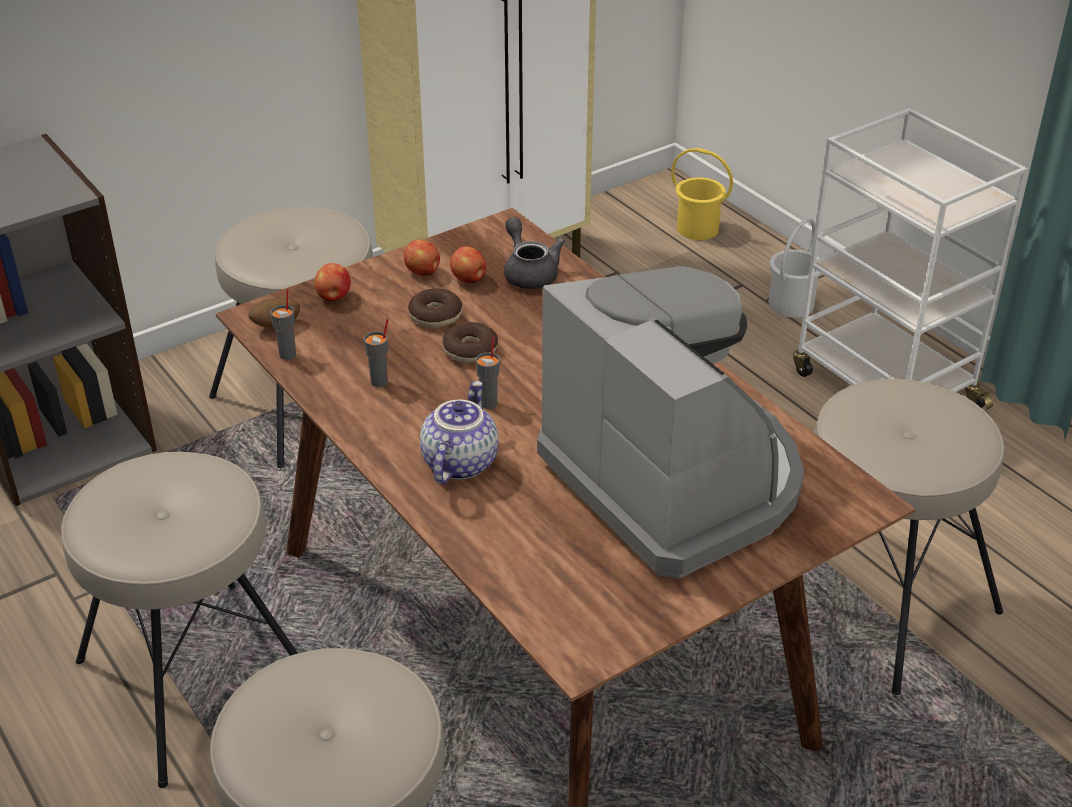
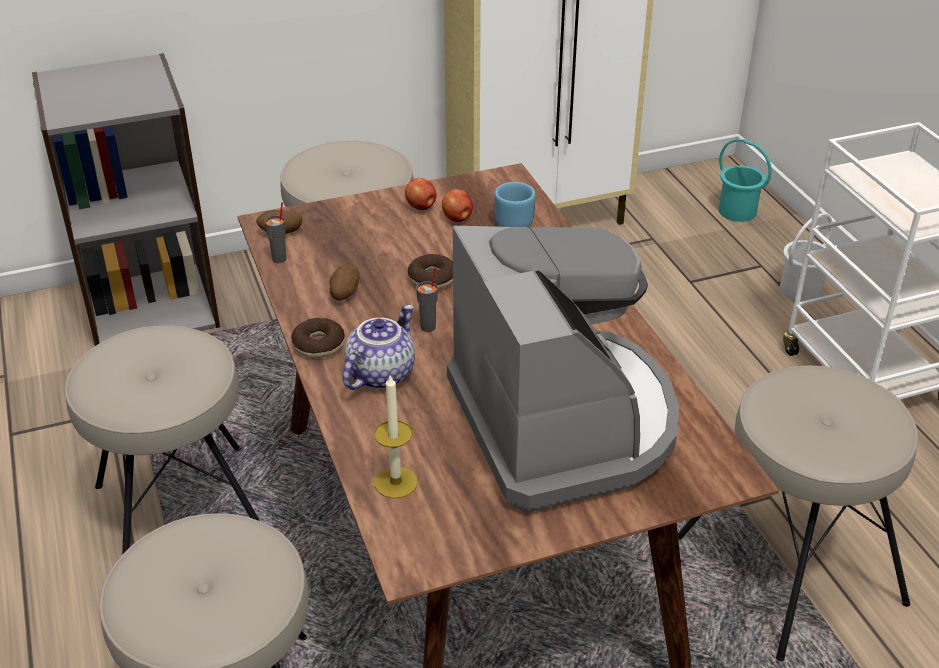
camera: 15 degrees right, 0 degrees up
(333, 297) = (338, 217): apple -> none
(380, 382) = (344, 294): grey cup -> potato
(435, 315) = (415, 245): donut -> donut (318, 345)
(527, 574) = (396, 482): none -> candle
(529, 272) = (511, 220): grey teapot -> blue mug
(697, 229) = (737, 212): yellow bucket -> turquoise bucket

